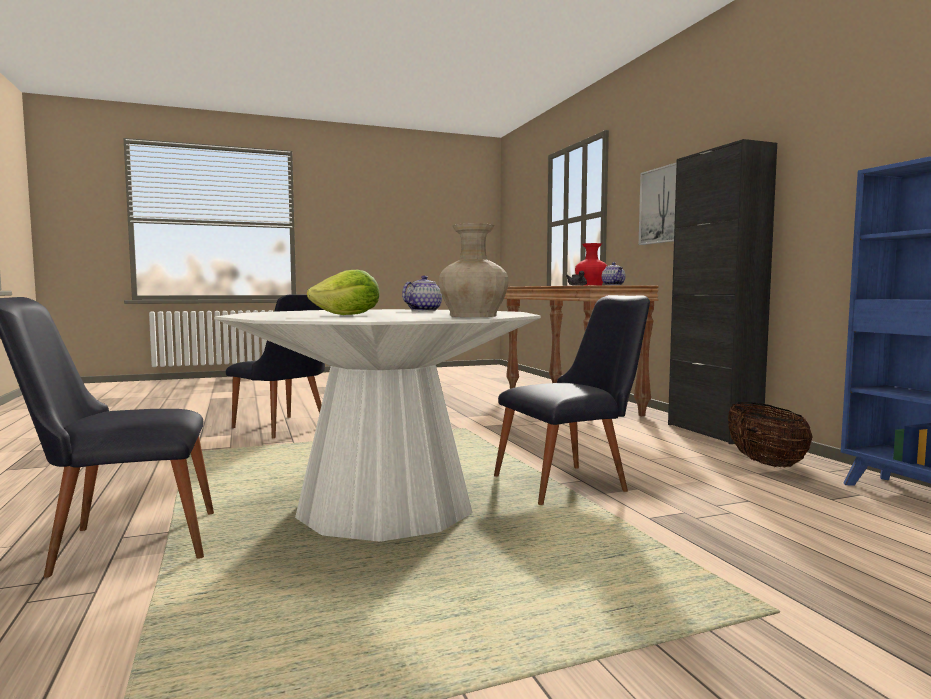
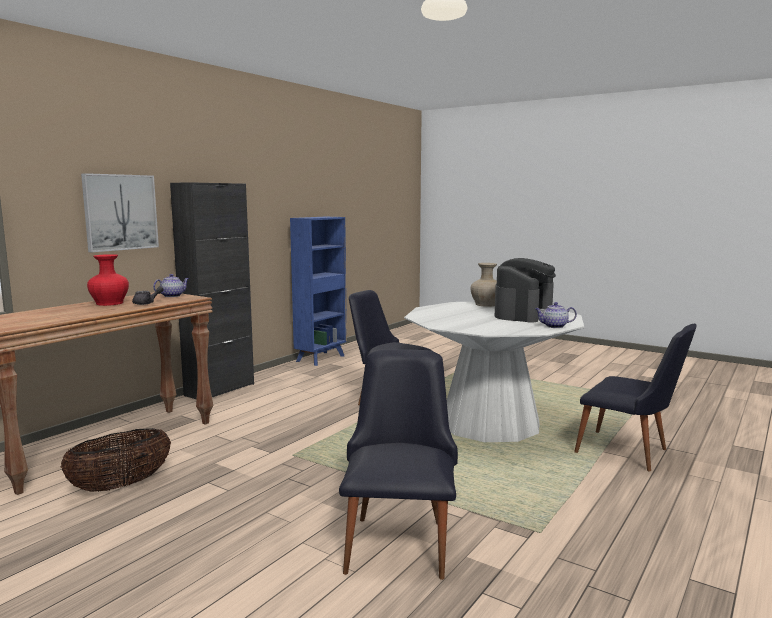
camera: 125 degrees left, 5 degrees up
(348, 315) = (524, 314): lettuce -> coffee machine
(424, 311) = (447, 317): teapot -> teapot (554, 326)
(764, 463) = (293, 376): basket -> basket (121, 485)

